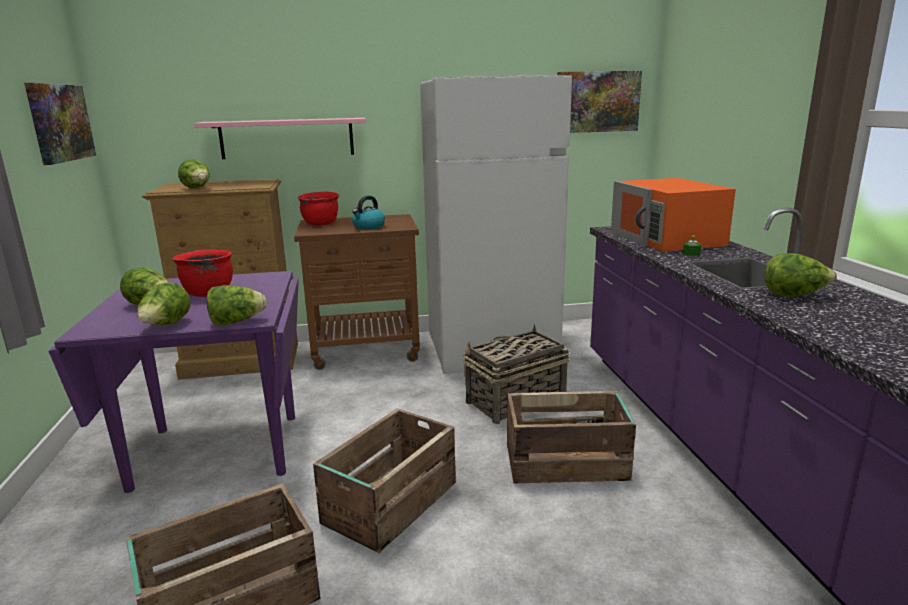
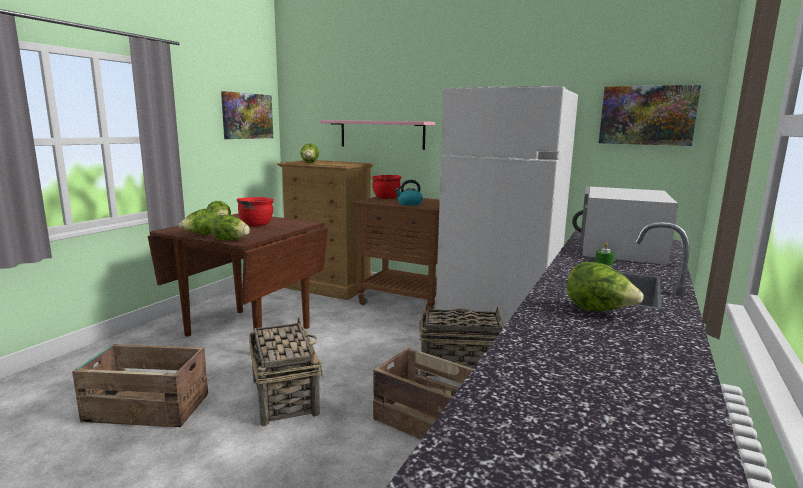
camera: 35 degrees right, 5 degrees down
(217, 451) = (247, 331): purple dining table -> brown dining table
(388, 504) = (284, 396): crate -> basket
(667, 238) = (620, 248): orange microwave -> white microwave

